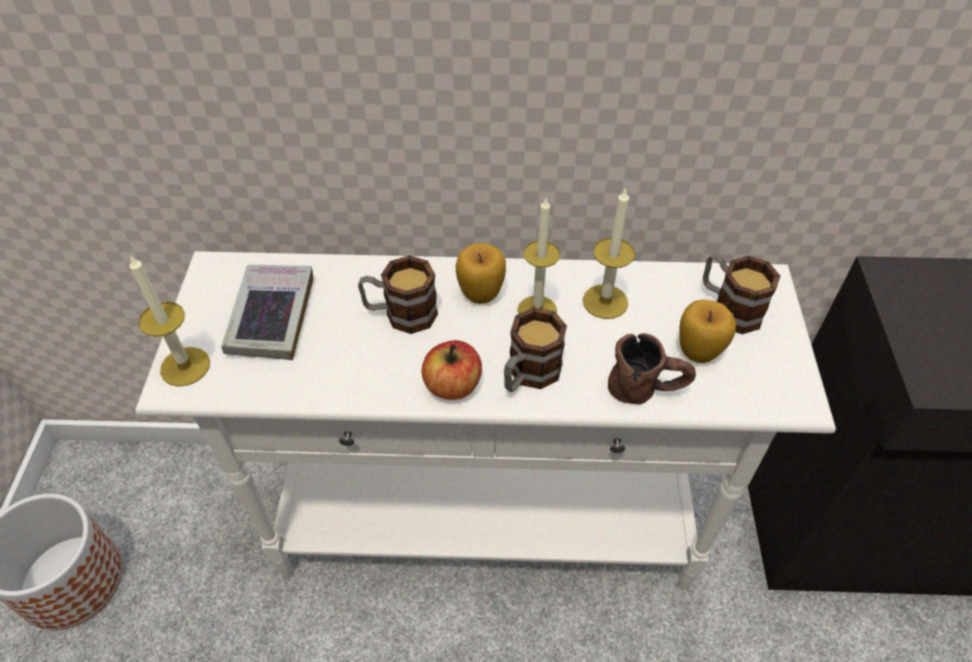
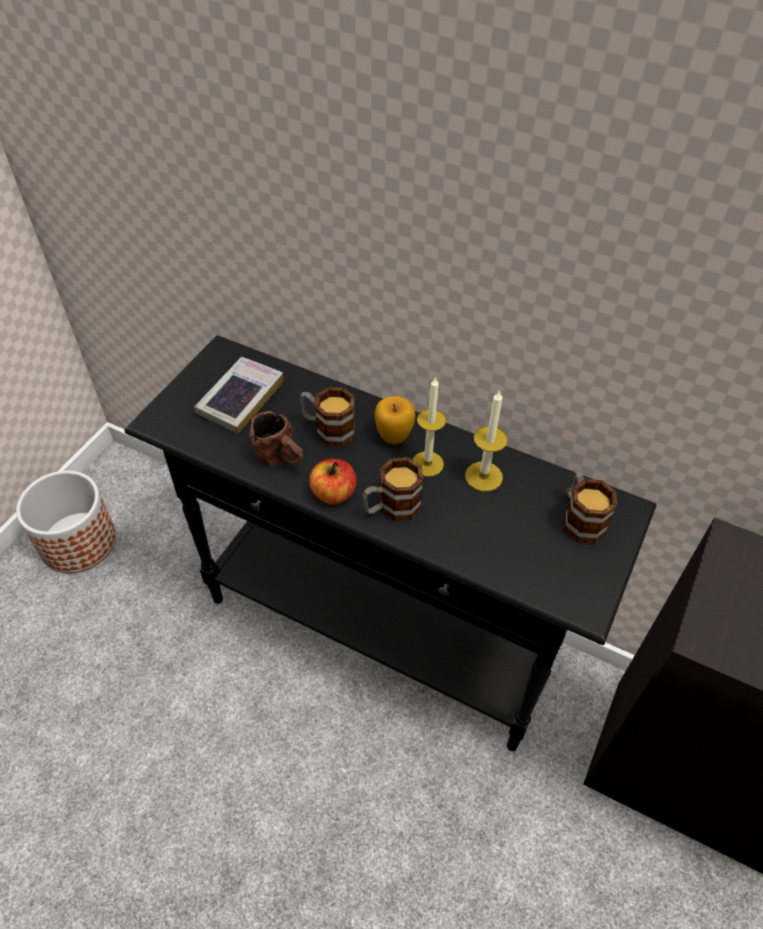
camera: 25 degrees right, 0 degrees up
(185, 366) = (168, 412): candle -> none
(487, 523) = (380, 629): white console table -> black console table
(647, 389) = (472, 552): brown mug -> brown mug (281, 459)
(698, 351) = (532, 541): apple -> none

